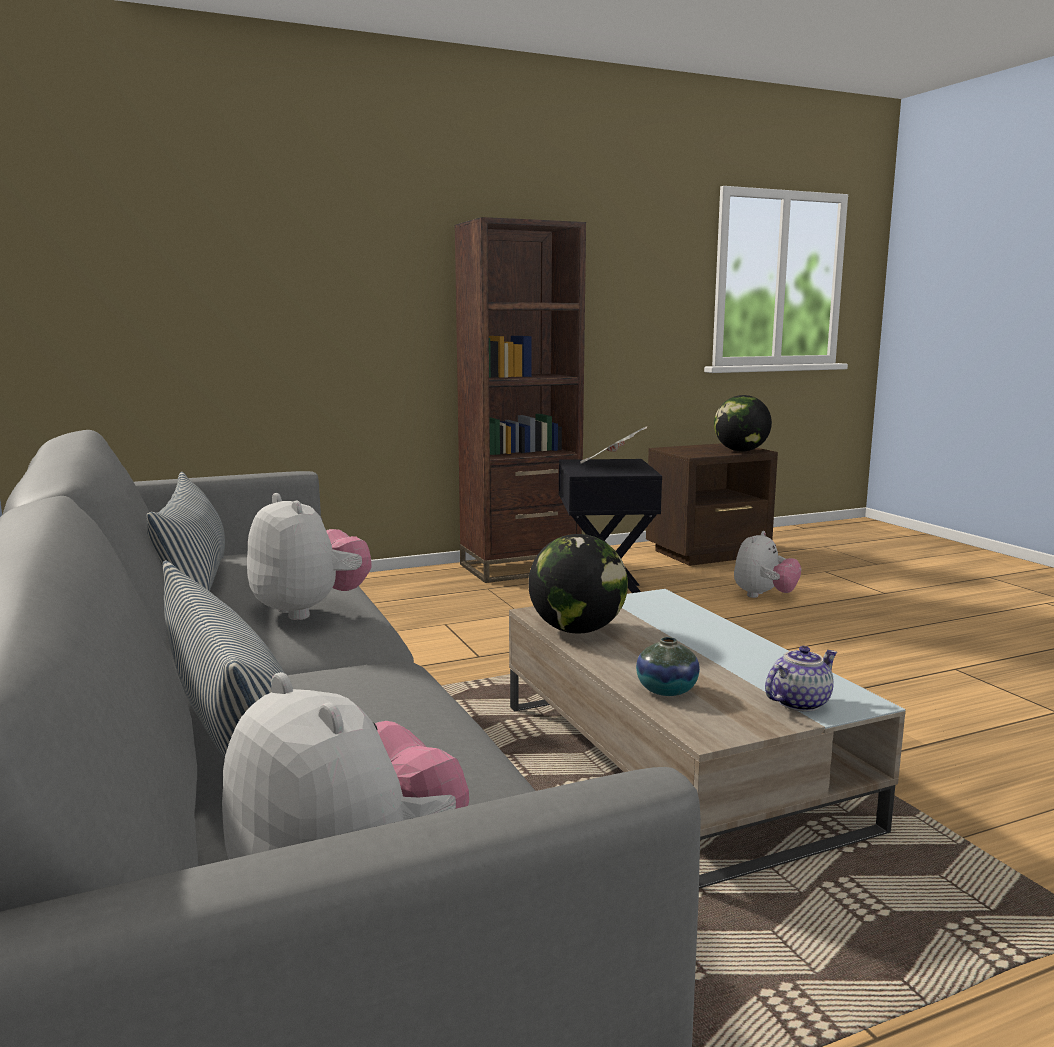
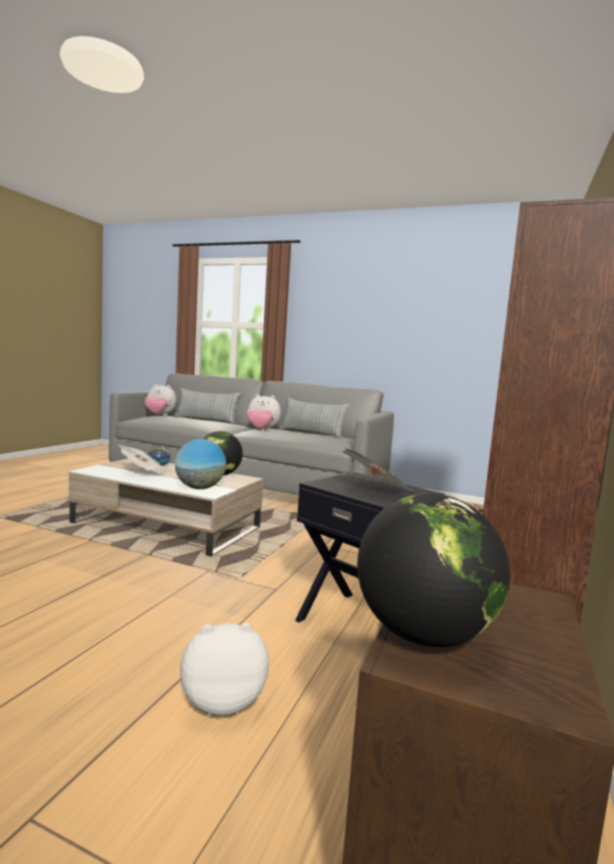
camera: 135 degrees right, 5 degrees down
(662, 607) = (199, 488): none -> globe
(728, 664) = (144, 473): none -> newspaper
(764, 596) = (222, 701): plush toy -> plush toy turned 90 degrees clockwise
(798, 702) = (109, 467): teapot -> none

